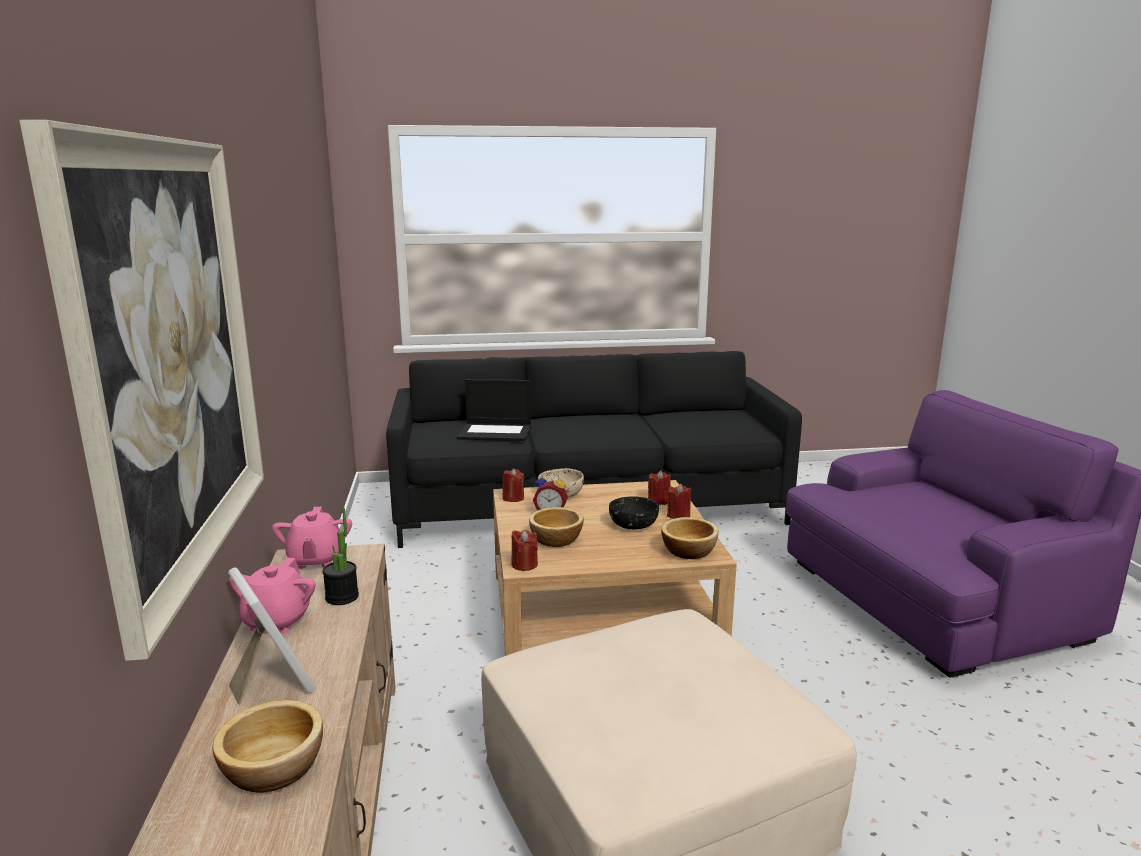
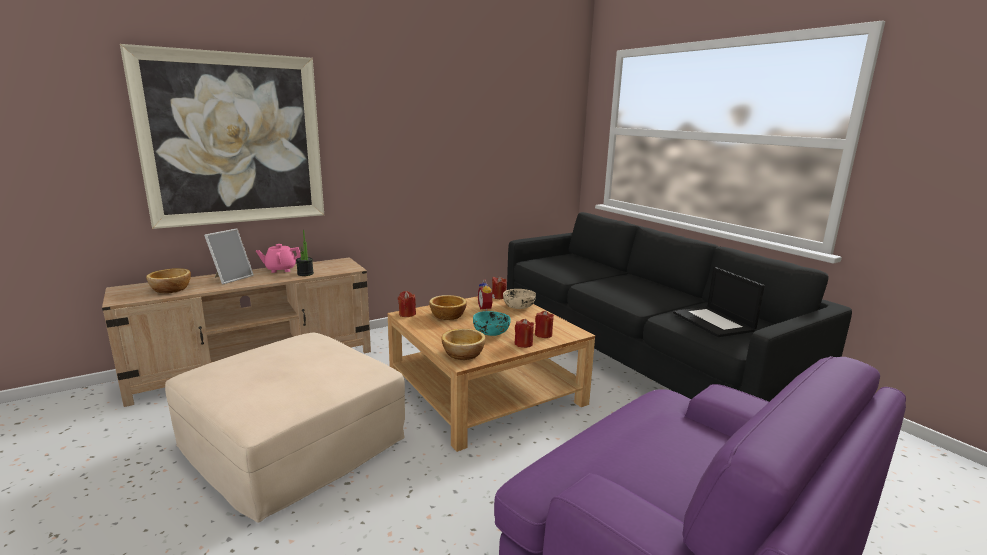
camera: 65 degrees right, 0 degrees up
(315, 560) = (341, 264): pink teapot -> none
(496, 432) = (577, 268): laptop -> laptop (714, 322)
(633, 524) = (491, 332): black bowl -> turquoise bowl

